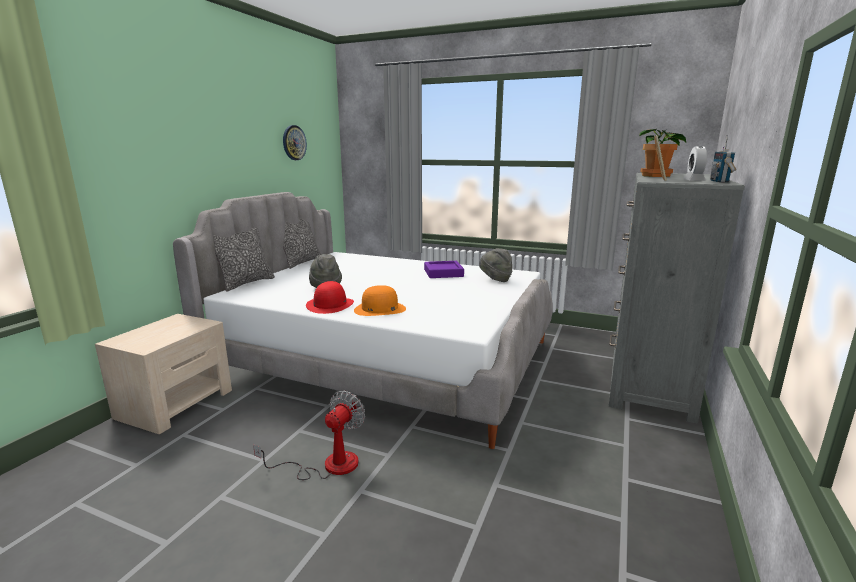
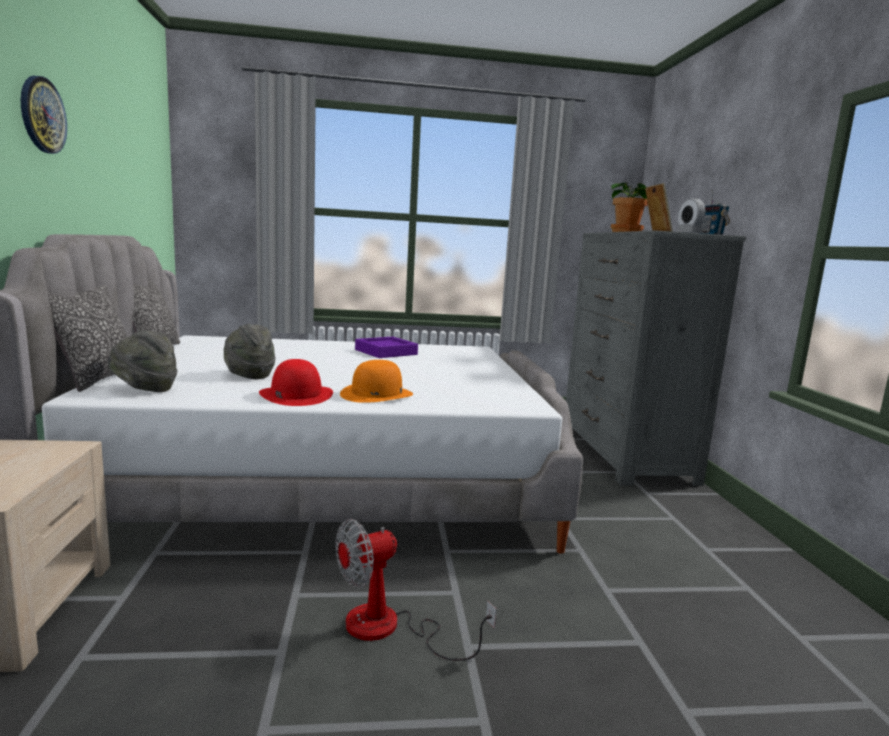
camera: 30 degrees left, 5 degrees down
(294, 142) = (126, 160): wall clock -> wall clock (42, 115)
(328, 465) = (390, 629): fan -> fan turned 120 degrees counterclockwise
(495, 280) = (458, 356): grey hat -> grey hat (145, 389)

